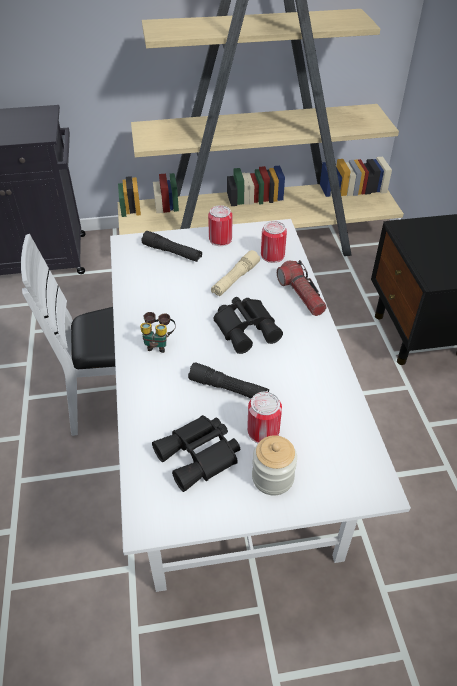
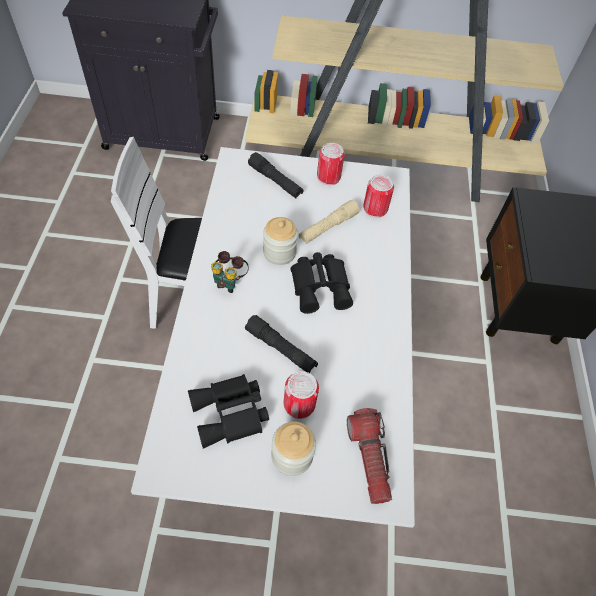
camera: 10 degrees right, 10 degrees up
(197, 309) = (279, 252): none -> jar
(301, 295) = (389, 261): flashlight -> flashlight (369, 459)

